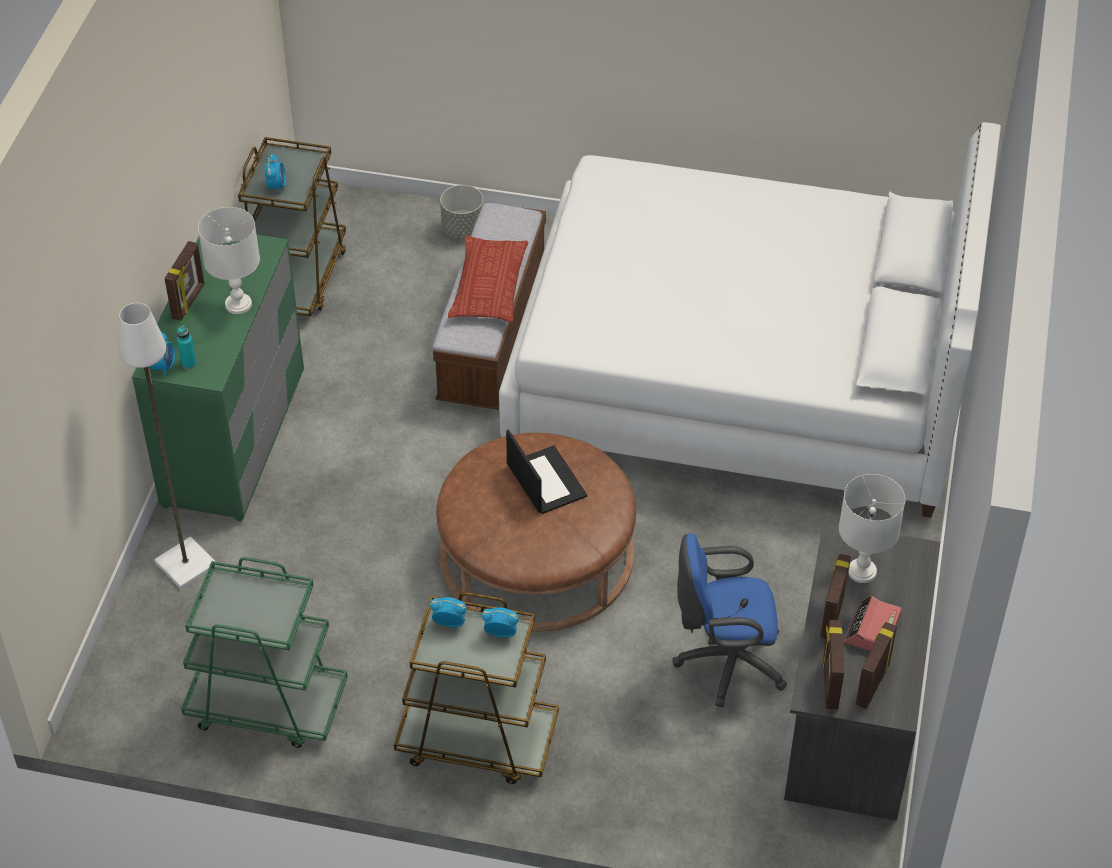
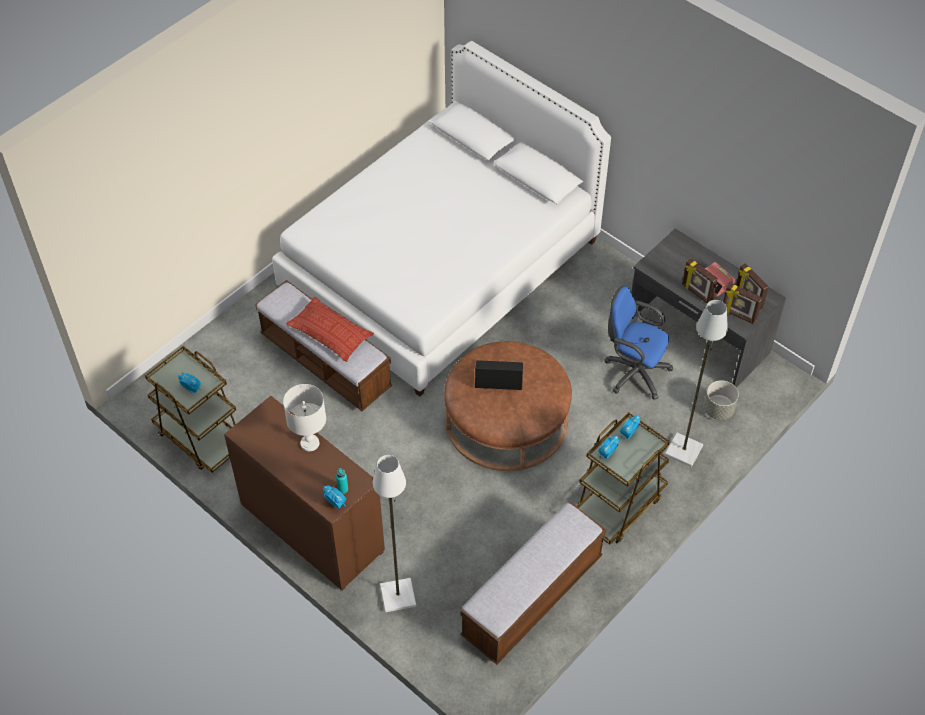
camera: 60 degrees left, 5 degrees up
(189, 302) = (288, 468): picture frame -> none
(234, 438) = (312, 528): green dresser -> brown dresser
(266, 705) = (532, 597): green cart -> bench
(462, 229) = (227, 337): grey planter -> grey planter (718, 410)
(628, 781) = (684, 450): none -> grey floor lamp
(725, 662) = (633, 372): blue office chair -> blue office chair turned 90 degrees clockwise
(861, 571) = (675, 267): white table lamp -> none

